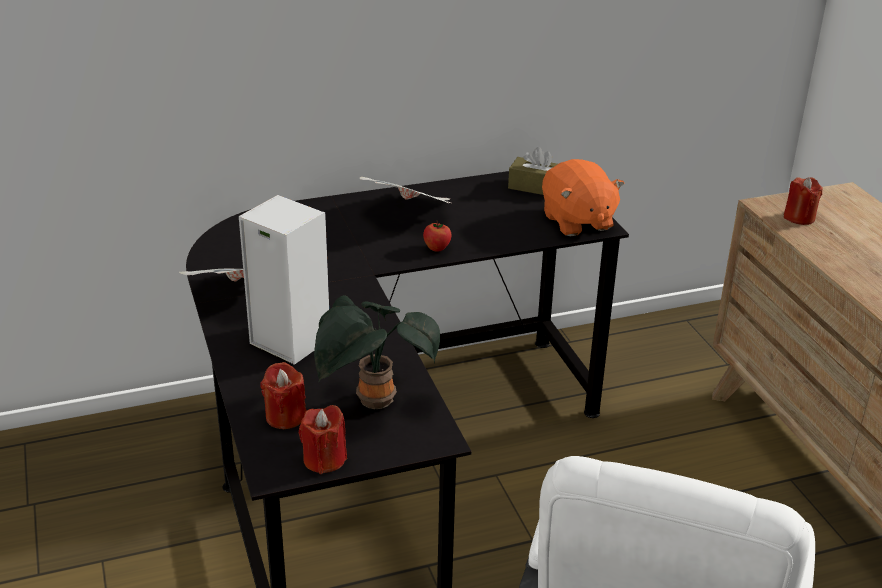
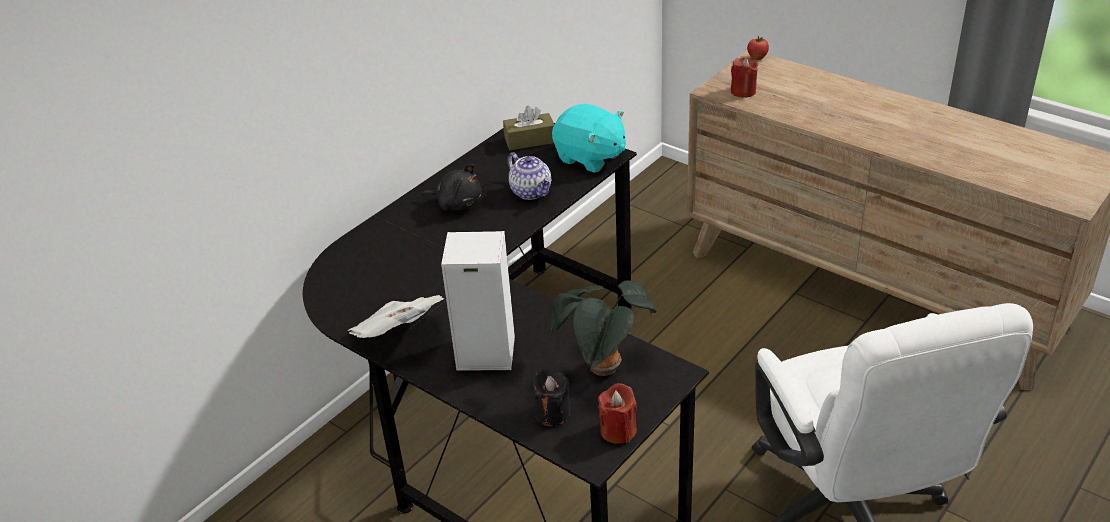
camera: 30 degrees left, 5 degrees up
(285, 416) = (552, 413): red candle -> black candle
(410, 213) = (457, 203): newspaper -> black plush toy
(437, 248) = (511, 224): apple -> apple (757, 58)
(487, 229) = (531, 192): none -> teapot
(577, 221) = (590, 157): orange plush toy -> turquoise plush toy

